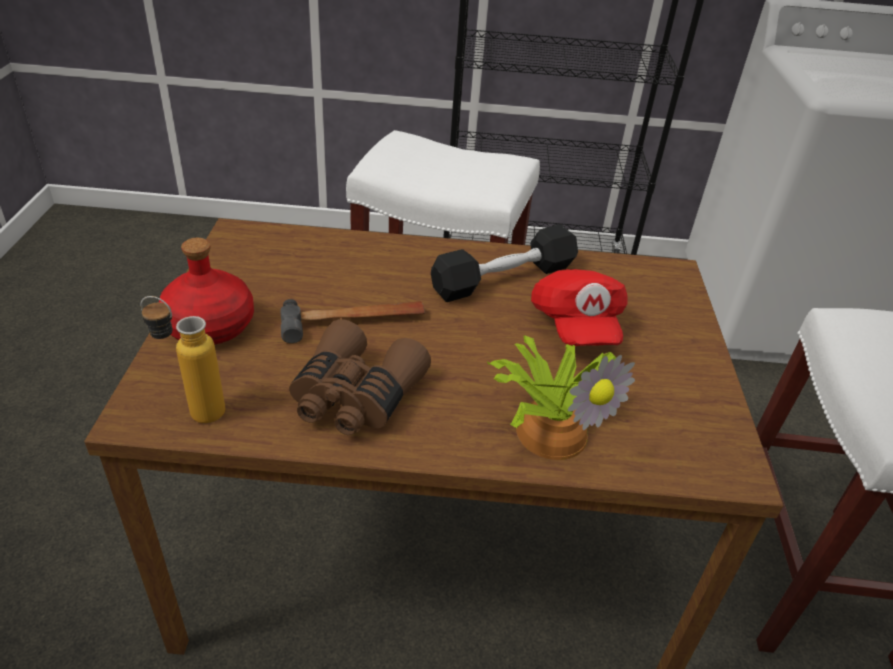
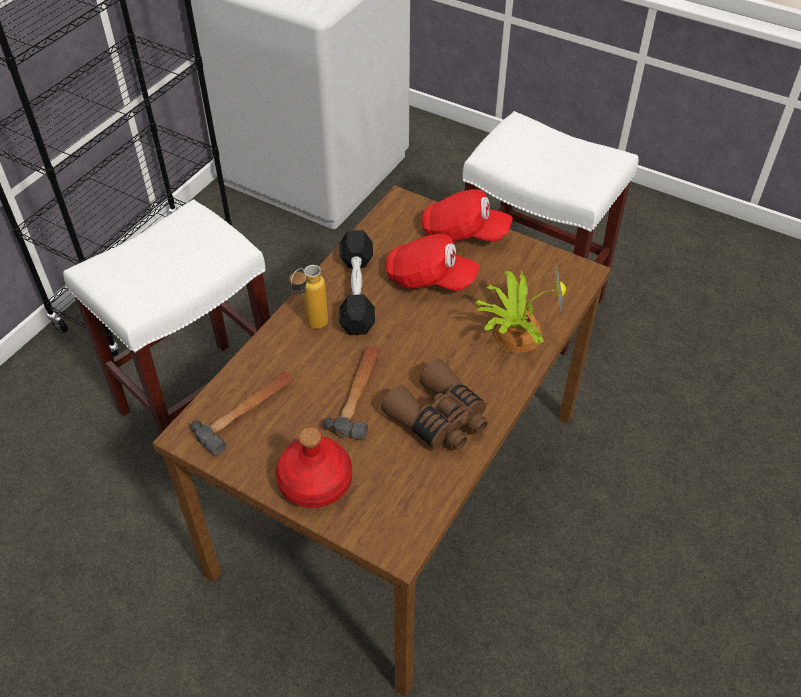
camera: 60 degrees left, 10 degrees up
(194, 410) = (409, 511): bottle -> bottle (311, 327)
(283, 257) = (247, 413): none -> hammer
(681, 333) = (463, 233): none -> red cap

